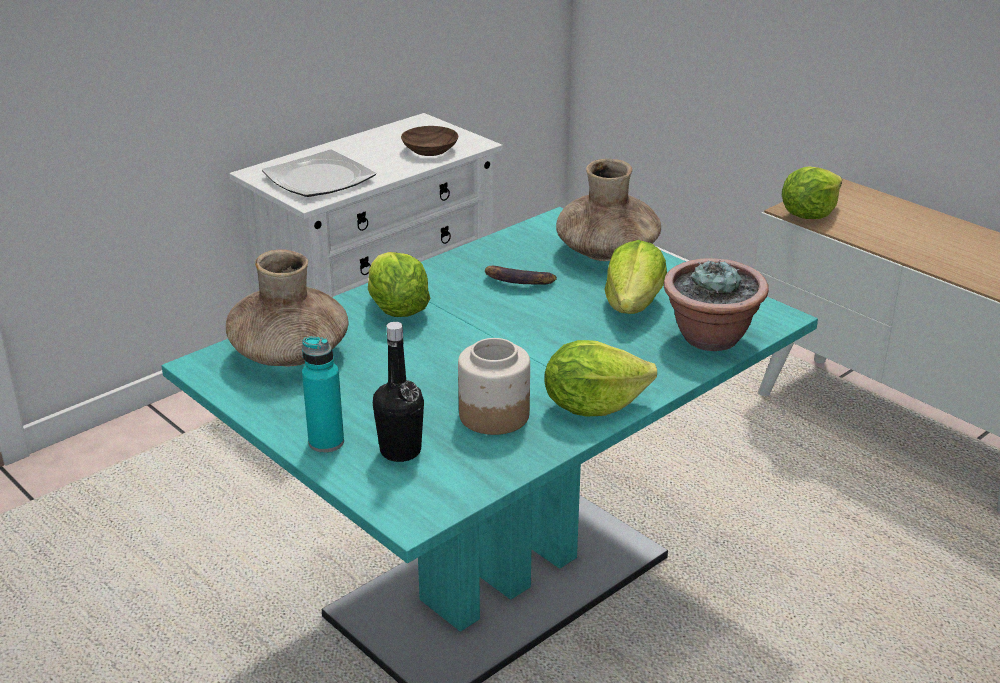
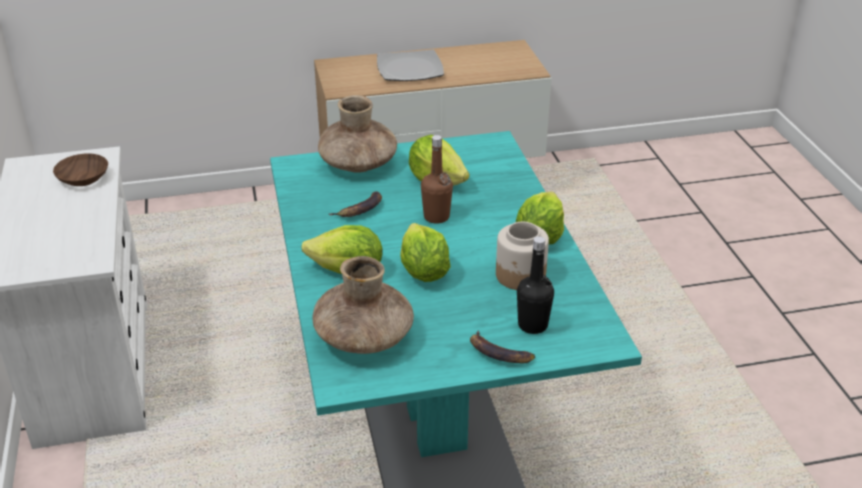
camera: 60 degrees left, 5 degrees up
(319, 179) = (61, 246): plate -> plate (410, 69)
(326, 442) = (498, 353): turquoise bottle -> banana
(556, 328) = (436, 217): none -> brown bottle
(710, 338) = (500, 170): potted plant -> none
(808, 214) = (350, 88): lettuce -> lettuce (423, 272)

